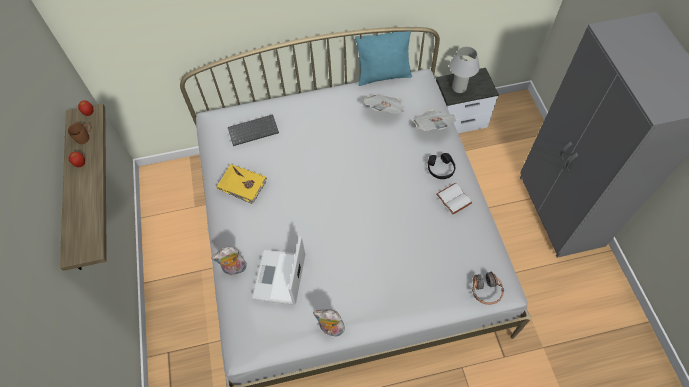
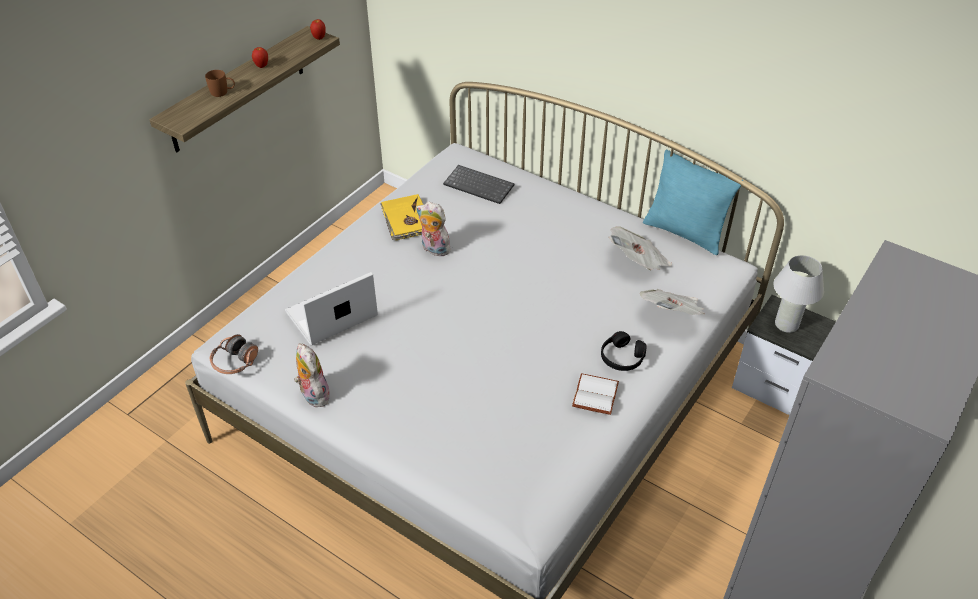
camera: 45 degrees right, 15 degrees down
(85, 137) = (292, 51): brown mug -> brown mug (223, 92)
(234, 269) = (306, 278): plush toy -> plush toy (433, 249)
(486, 291) = (505, 504): headphones -> headphones (235, 362)

